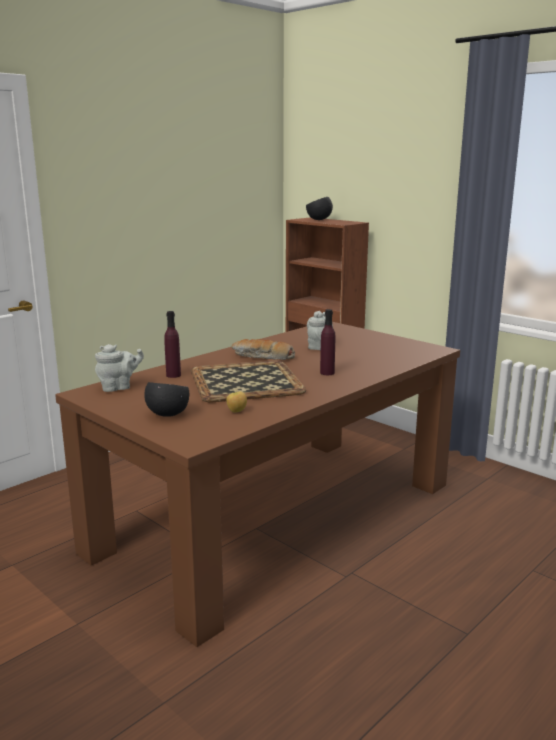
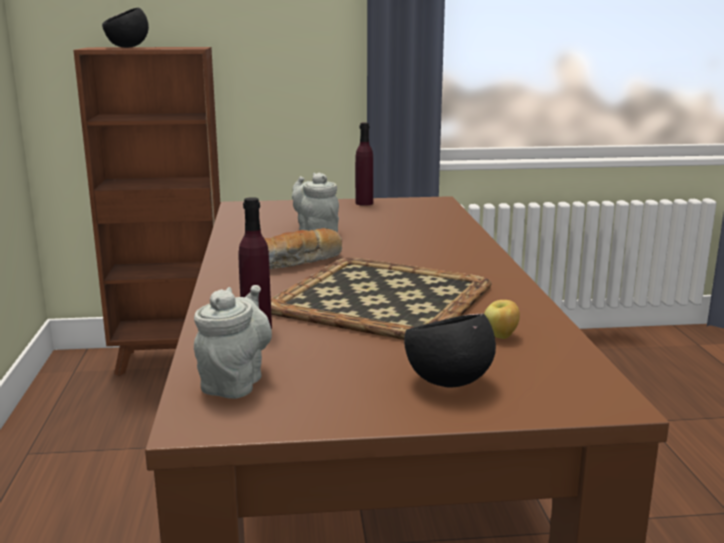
camera: 50 degrees left, 0 degrees up
(327, 373) = (427, 255): purple bottle -> purple bottle (364, 203)

